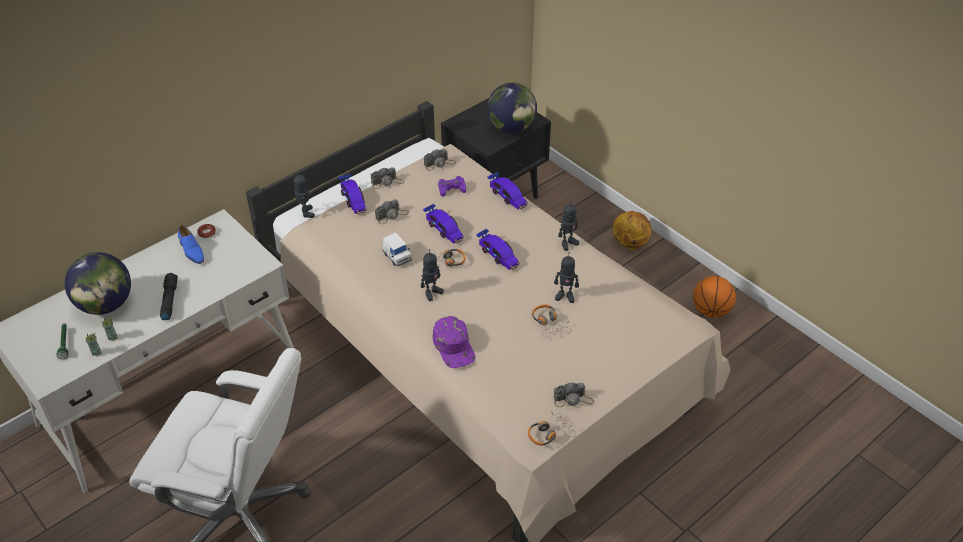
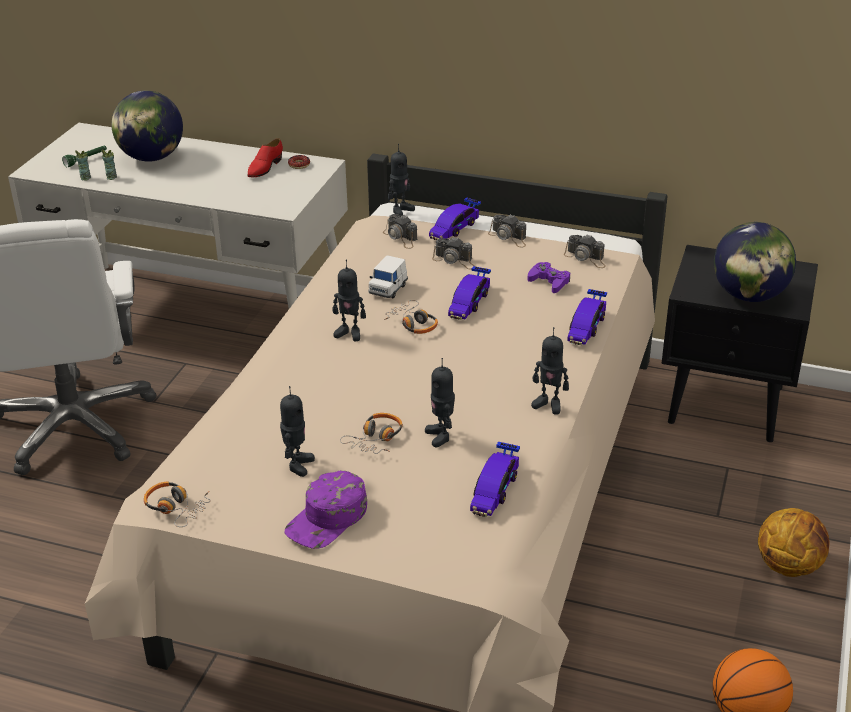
camera: 60 degrees right, 10 degrees down
(169, 300) = (184, 183): black flashlight -> none
(191, 251) = (264, 168): blue shoe -> red shoe
(454, 346) = (271, 381): purple cap -> purple cap (328, 518)
(498, 255) = (464, 356): toy car -> toy car (494, 489)
(547, 365) = (297, 465): none -> toy robot
(573, 399) = (250, 508): camera -> camera (401, 237)

